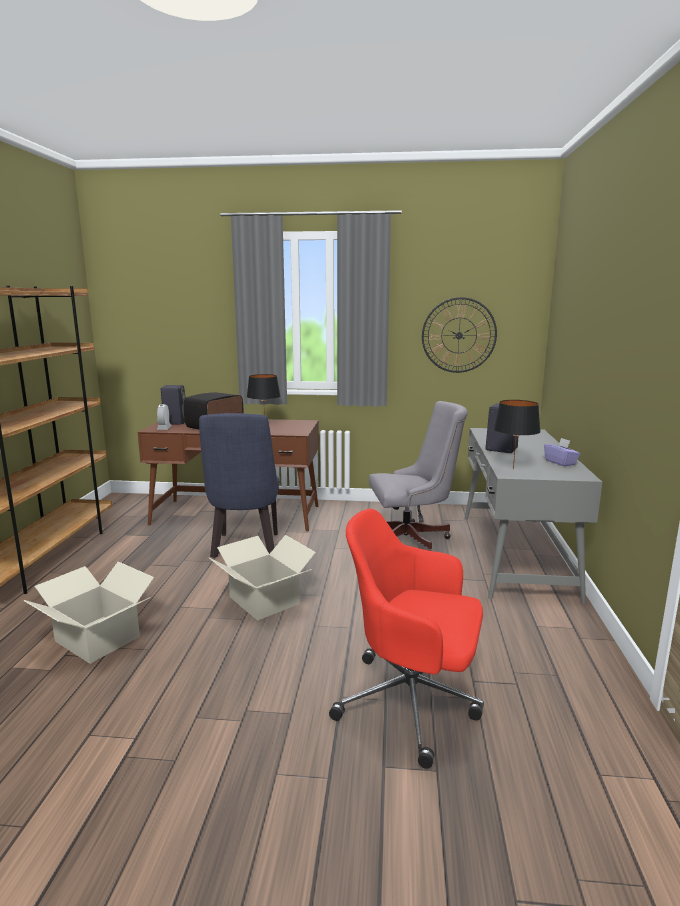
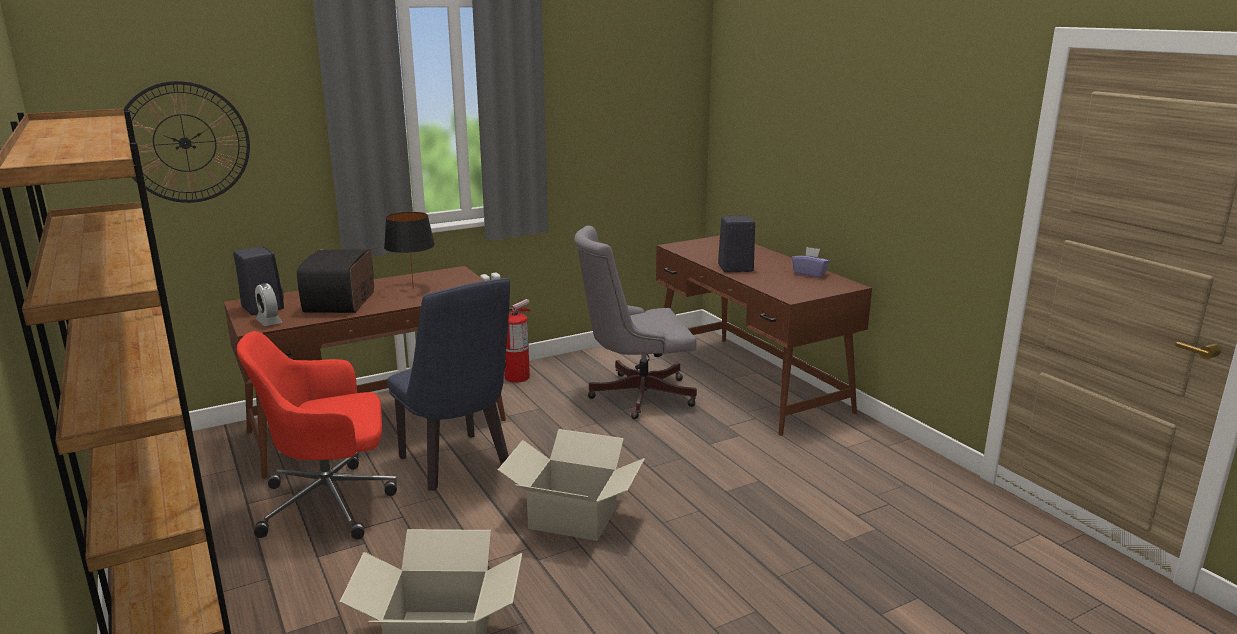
camera: 35 degrees left, 5 degrees up
(350, 509) = (517, 377): none -> fire extinguisher
(412, 539) = (635, 395): grey office chair -> grey office chair turned 150 degrees counterclockwise
(412, 703) = (837, 555): red office chair -> red office chair (331, 502)
(459, 335) = (619, 130): wall clock -> wall clock (185, 143)
(512, 469) = (785, 290): black table lamp -> none
(514, 554) = (748, 382): grey desk -> brown desk

